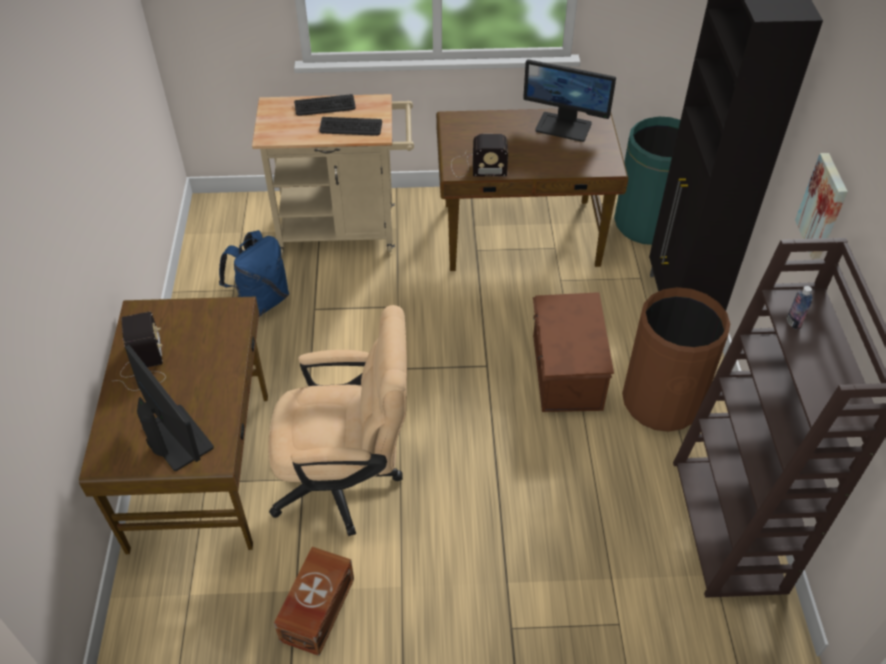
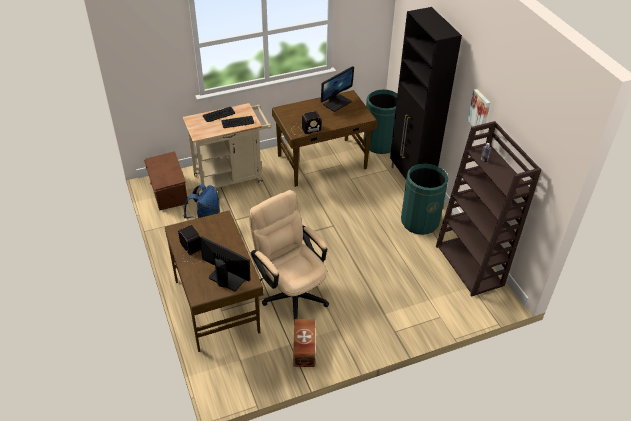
camera: 20 degrees left, 5 degrees down
(347, 480) = (291, 292): beige office chair -> beige office chair turned 105 degrees counterclockwise
(564, 126) = (337, 103): monitor -> monitor turned 45 degrees counterclockwise
(565, 372) = (371, 219): brown storage box -> brown storage box (168, 192)
(661, 401) = (420, 221): brown trash can -> green trash can

